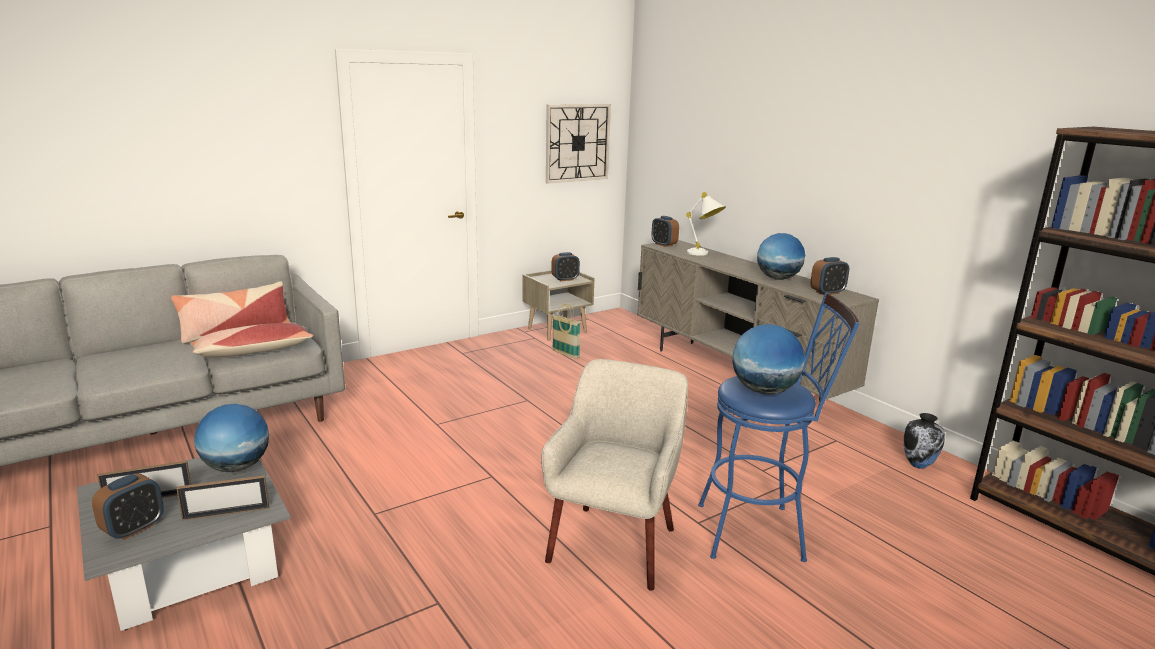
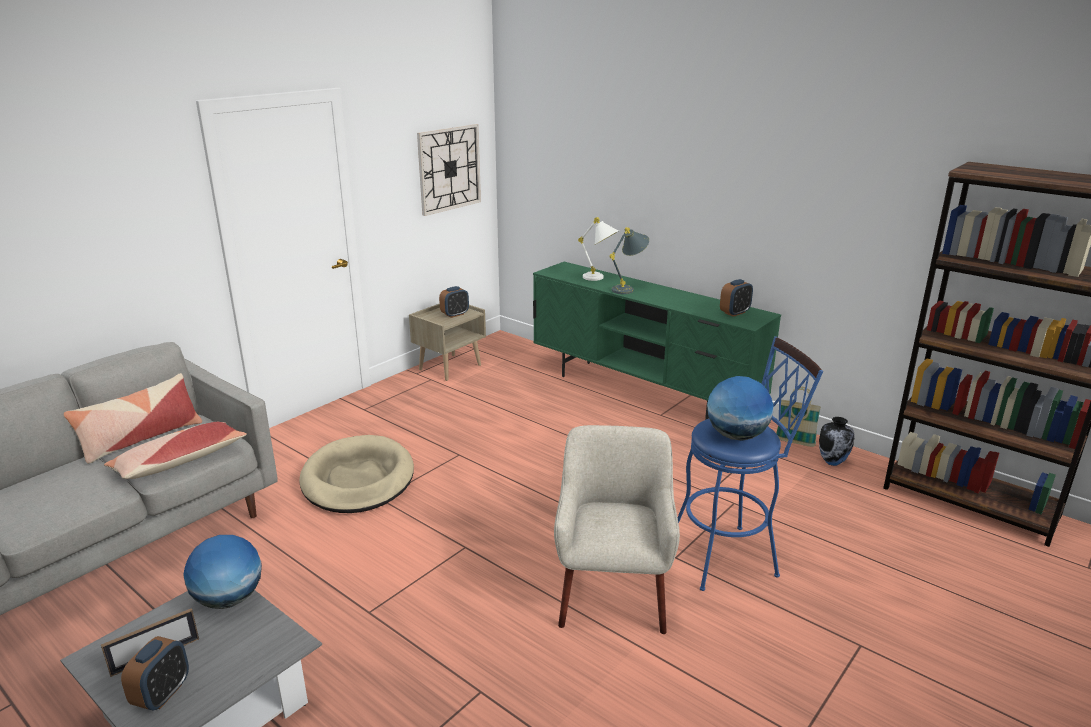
camera: 15 degrees left, 5 degrees up
(226, 513) = (252, 654): picture frame -> none
(426, 406) = (358, 479): none -> beige dog bed
(565, 354) = (471, 394): basket -> basket (794, 442)
(664, 244) = (555, 270): alarm clock -> none
(727, 264) = (629, 289): none -> grey table lamp
(735, 374) = (643, 393): beige tv stand -> green tv stand
(778, 278) = (683, 301): globe -> none

